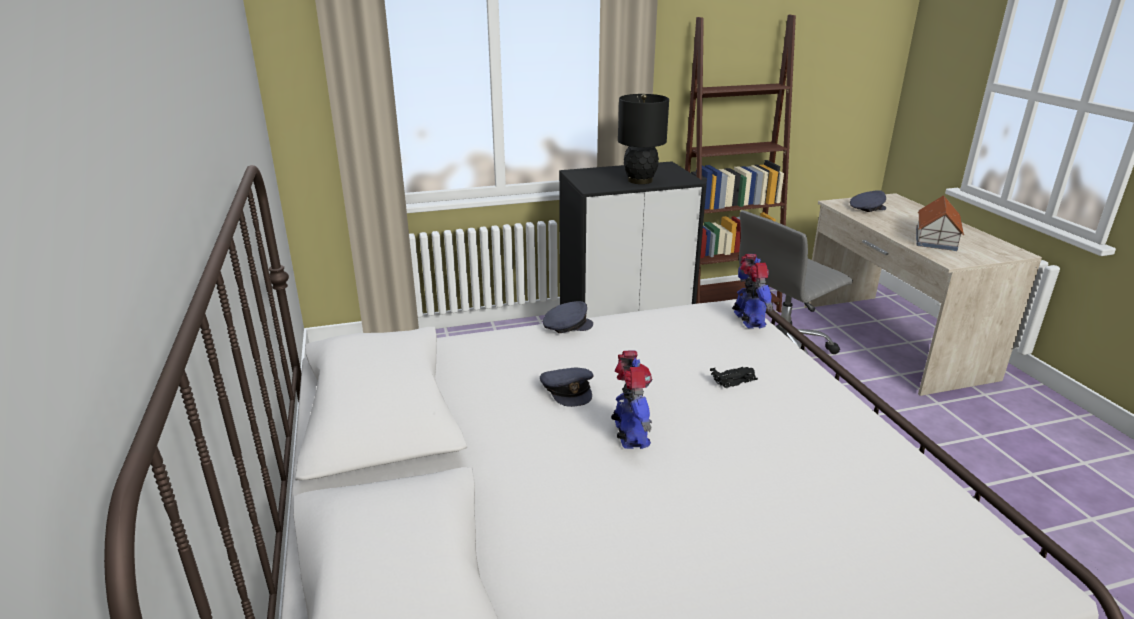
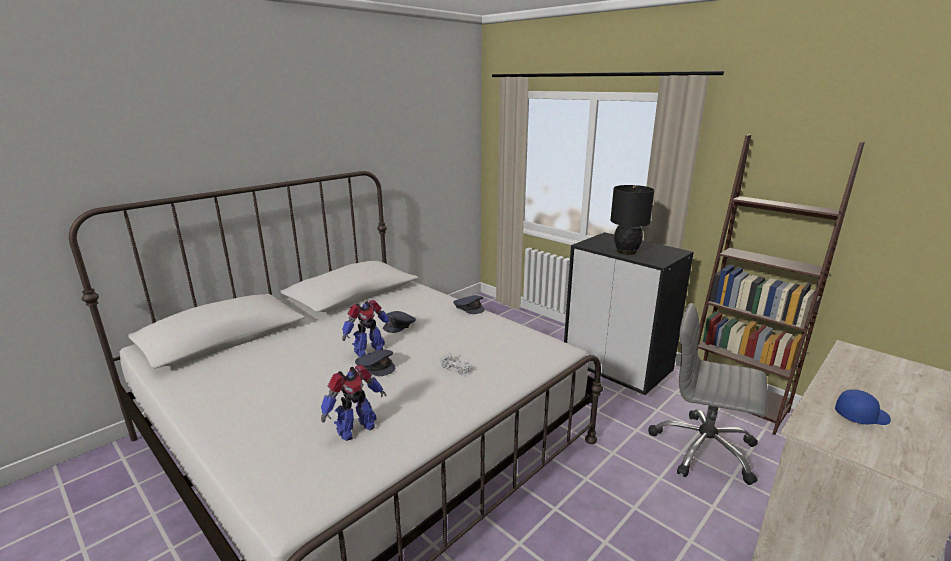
camera: 60 degrees right, 5 degrees down
(734, 380) = (456, 368): black toy car -> white toy car
(748, 321) = (548, 358): toy robot -> toy robot (355, 429)
(867, 208) = (872, 366): grey cap -> grey cap (376, 366)
(935, 239) = (861, 415): toy house -> blue cap

